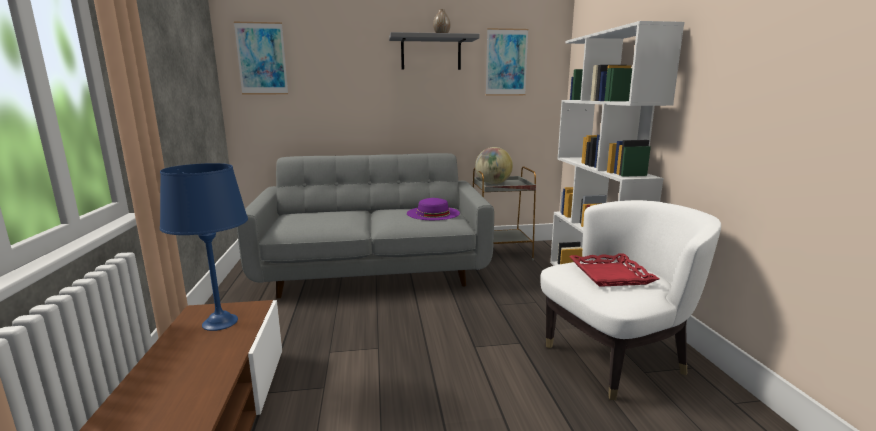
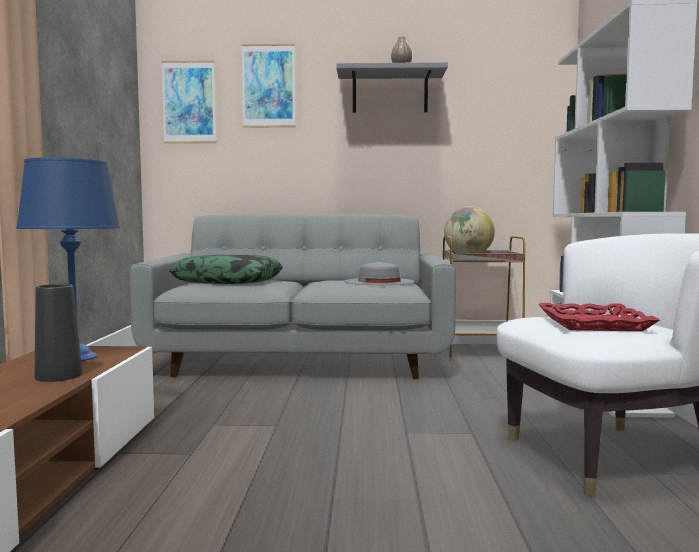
camera: 10 degrees right, 10 degrees down
(218, 352) = (58, 376): none -> black vase
(314, 217) = (228, 281): none -> pillow
(433, 213) = (379, 281): purple hat -> grey hat
(506, 62) = (487, 103): picture -> picture (268, 86)

